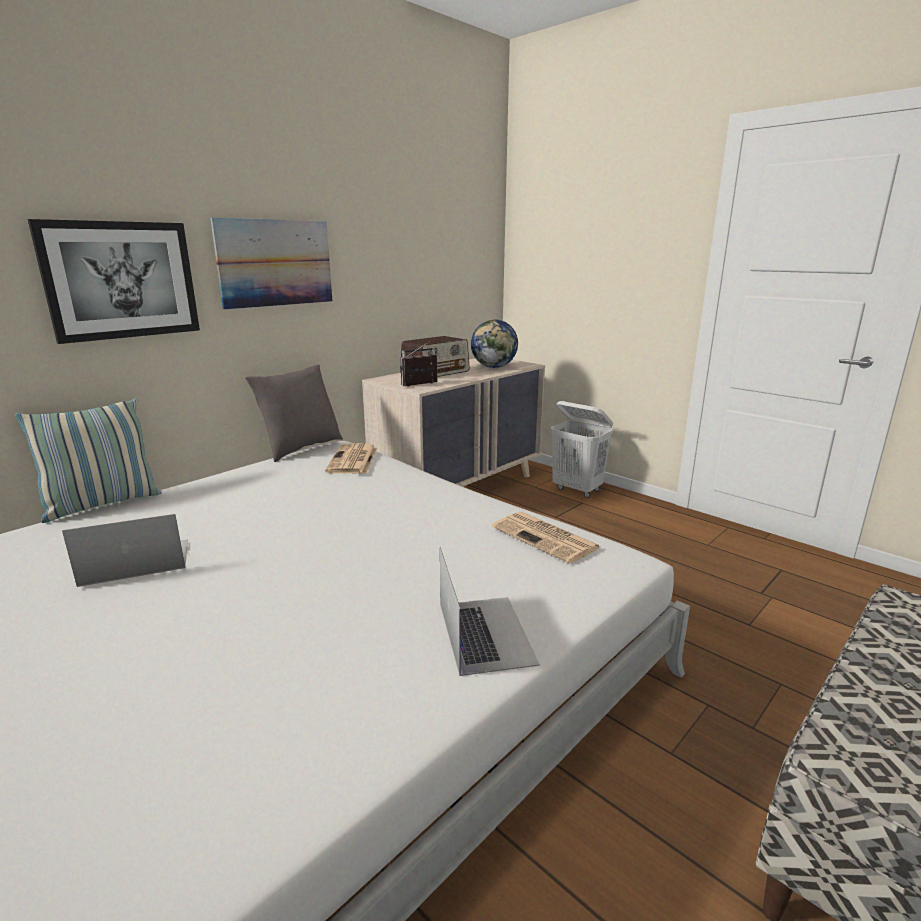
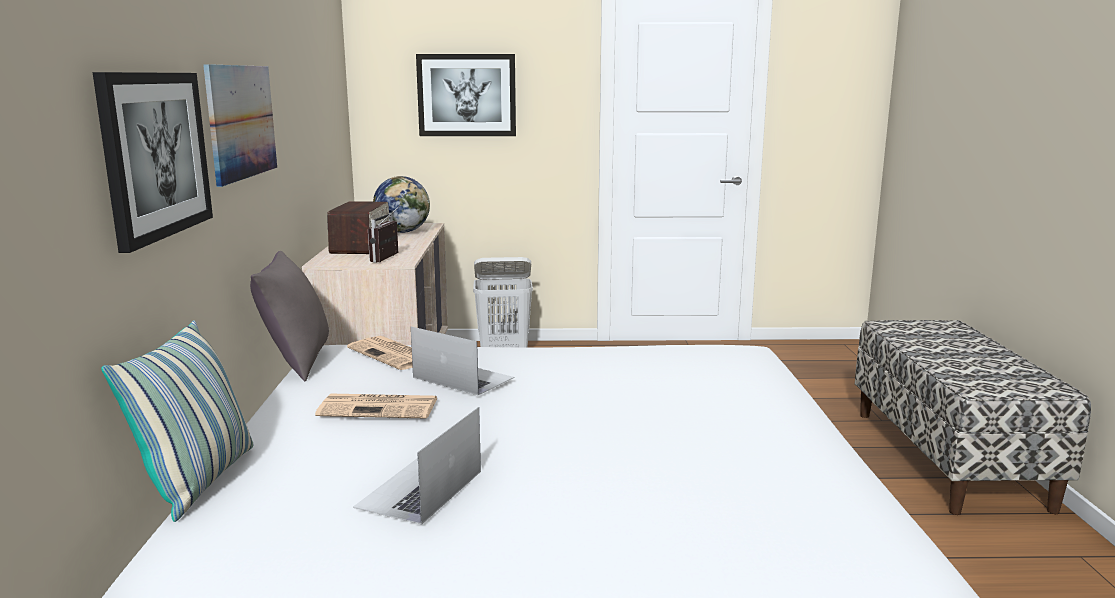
camera: 45 degrees left, 5 degrees down
(485, 633) = (768, 411): laptop -> laptop (463, 377)
(546, 538) = (678, 355): newspaper -> newspaper (380, 407)
(587, 250) = (467, 95): none -> picture

